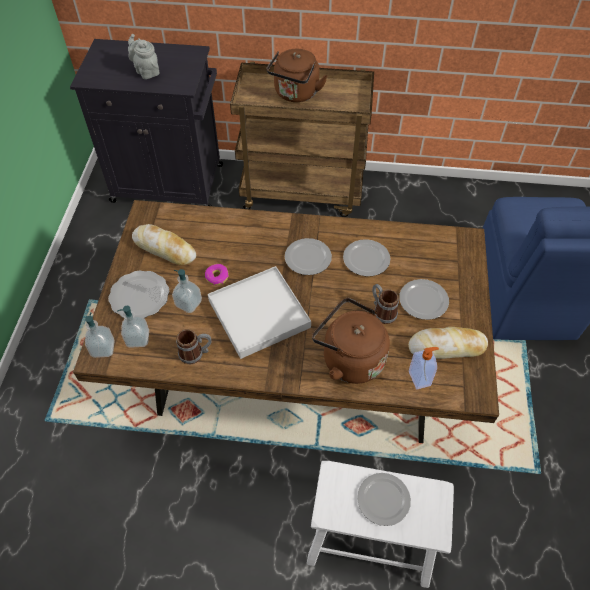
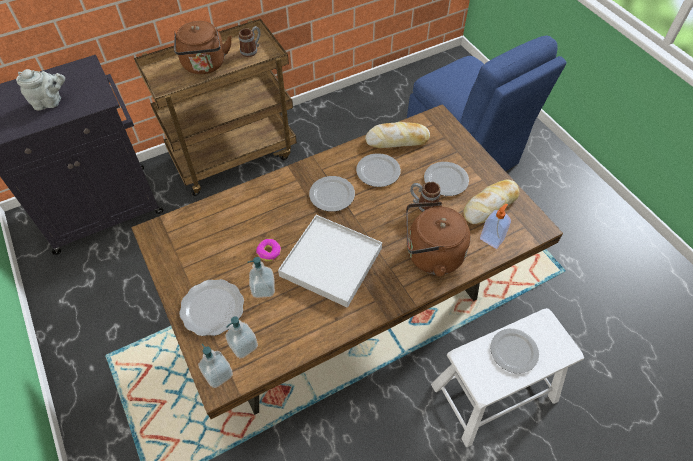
camera: 35 degrees left, 0 degrees up
(146, 71) = (50, 102): grey teapot -> grey teapot turned 150 degrees clockwise
(164, 249) = (200, 254): bread -> bread (397, 140)
(196, 353) = (306, 326): mug -> mug (251, 50)

